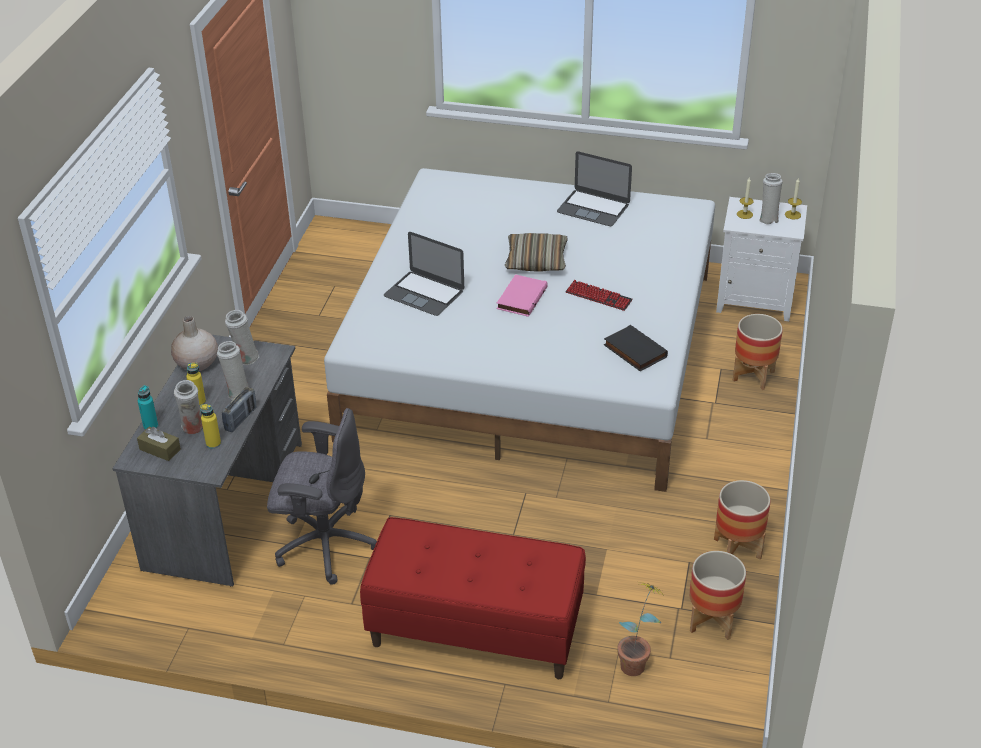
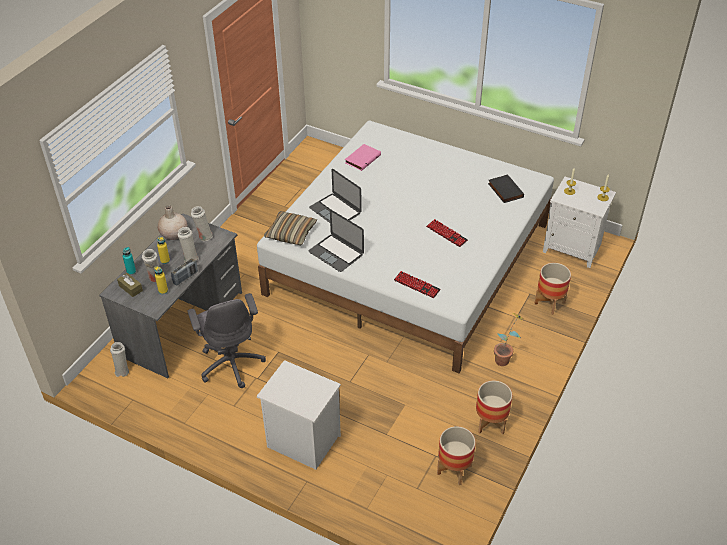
camera: 15 degrees right, 5 degrees up
(324, 545) = (231, 363): grey office chair -> grey office chair turned 45 degrees clockwise
(475, 631) = (301, 441): red bench -> white nightstand
(521, 298) = (395, 225): pink book -> pink book (362, 158)
(536, 260) = (416, 200): pillow -> pillow (291, 233)
(585, 371) = (417, 285): none -> keyboard
(593, 208) = (469, 168): laptop -> laptop (336, 253)
(633, 351) = (454, 277): black book -> black book (504, 190)
(637, 661) = (395, 486): potted plant -> potted plant (505, 358)
(768, 219) = (584, 197): white vase -> white vase (122, 371)

